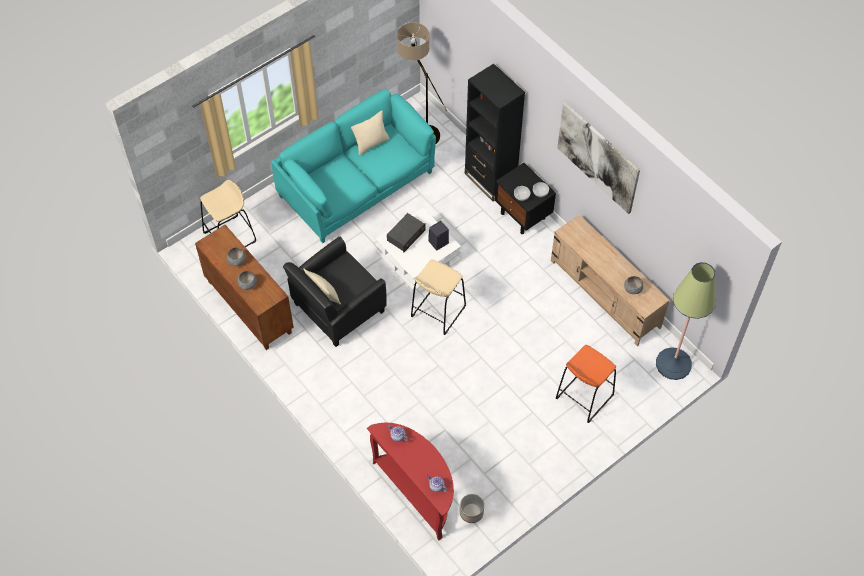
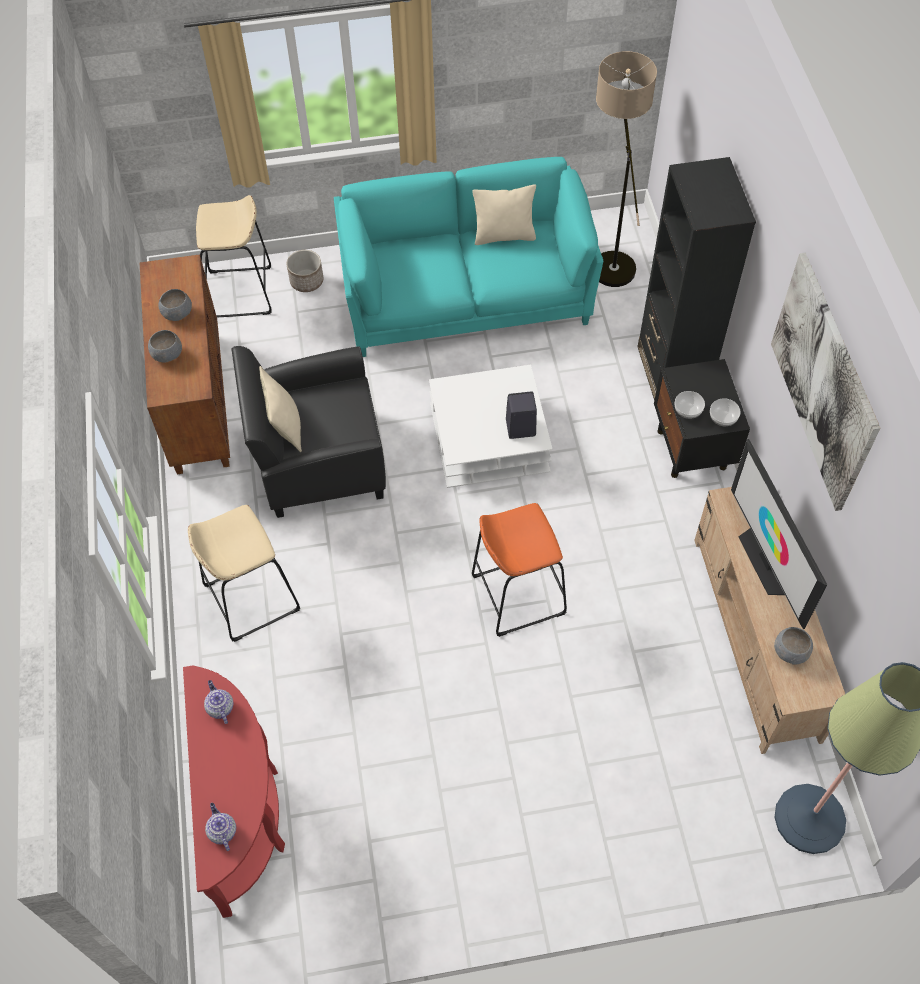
camera: 30 degrees right, 0 degrees up
(406, 236) = (477, 396): radio -> none
(438, 311) = (464, 537): beige stool -> beige stool (251, 597)
(471, 512) = (306, 898): planter -> planter (307, 281)
(584, 397) = (616, 796): orange stool -> orange stool (518, 594)
(599, 253) = (766, 561): none -> television

